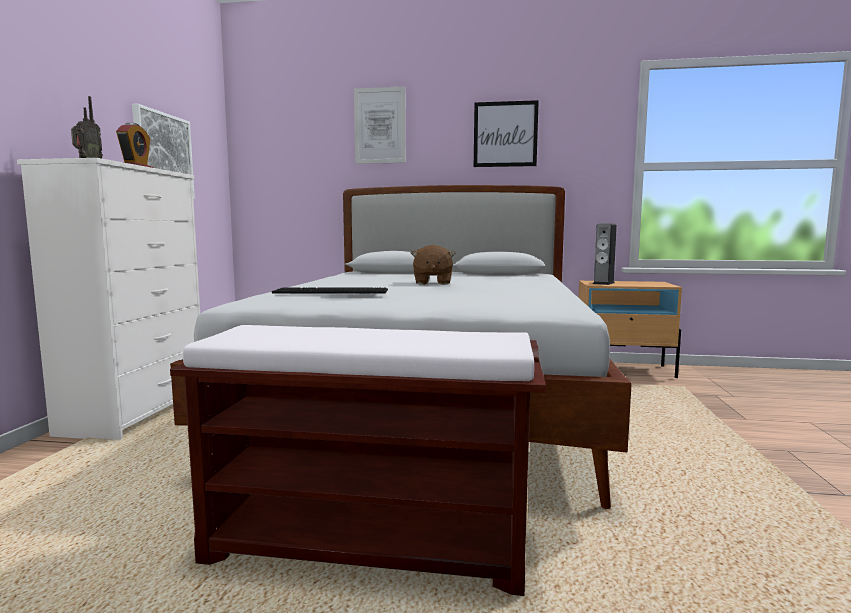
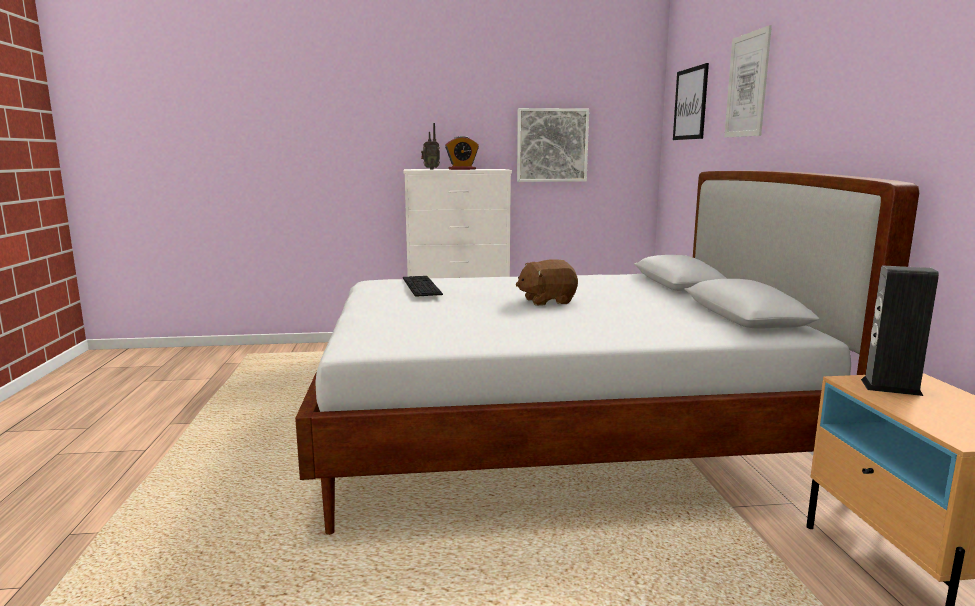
camera: 75 degrees right, 5 degrees up
(371, 544) = (280, 447): brown bench -> none
(505, 134) = (861, 83): picture -> picture (690, 104)

